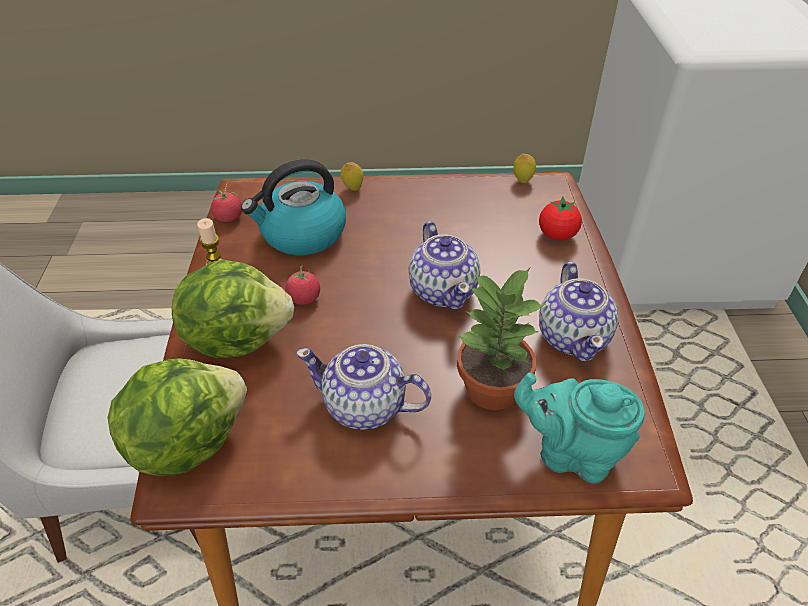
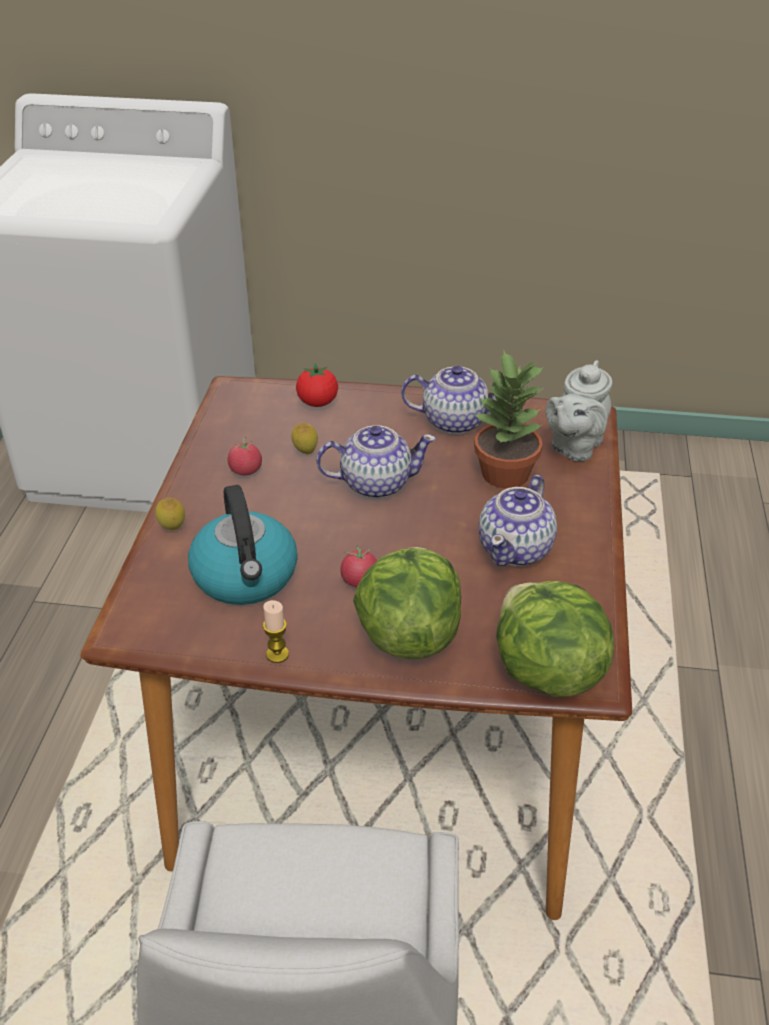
camera: 80 degrees left, 5 degrees down
(229, 217) = (183, 643): tomato -> tomato (246, 470)
(522, 180) = (219, 406): lemon -> lemon (305, 452)
(571, 453) = (574, 447): turquoise teapot -> grey teapot

